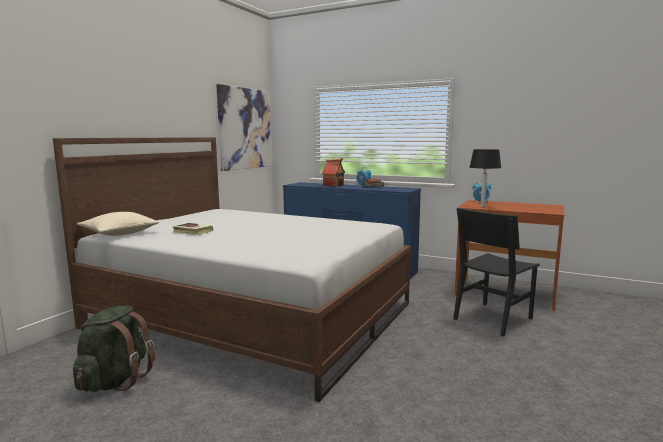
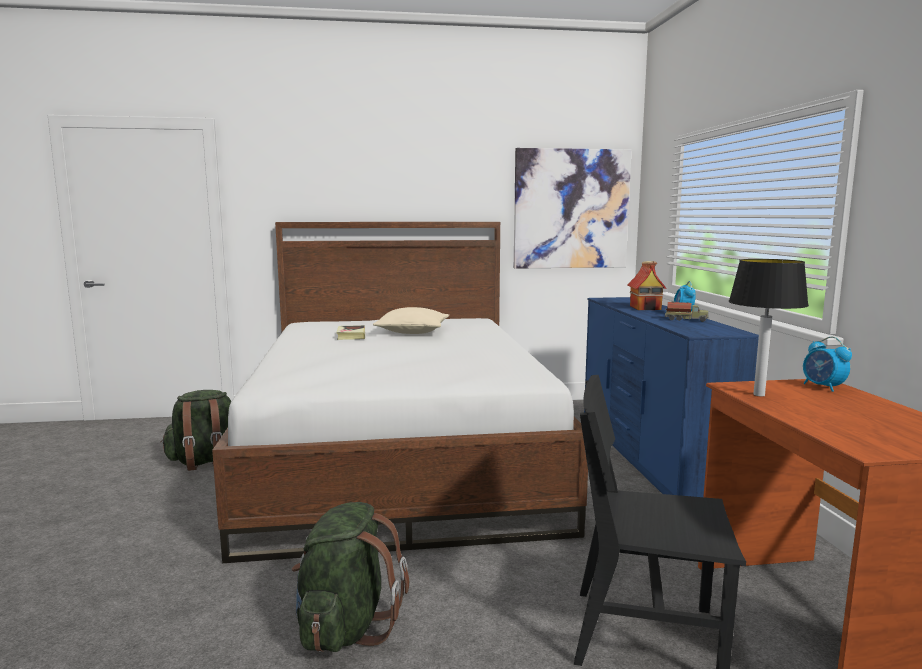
camera: 55 degrees right, 0 degrees up
(119, 233) = (312, 324): beige pillow -> beige pillow (412, 331)
(435, 376) = (346, 627): none -> green backpack

